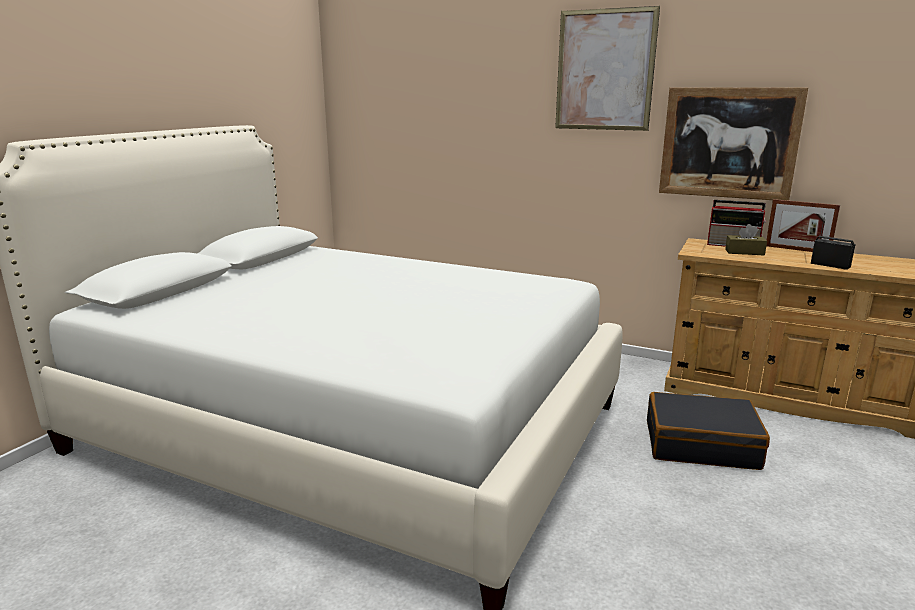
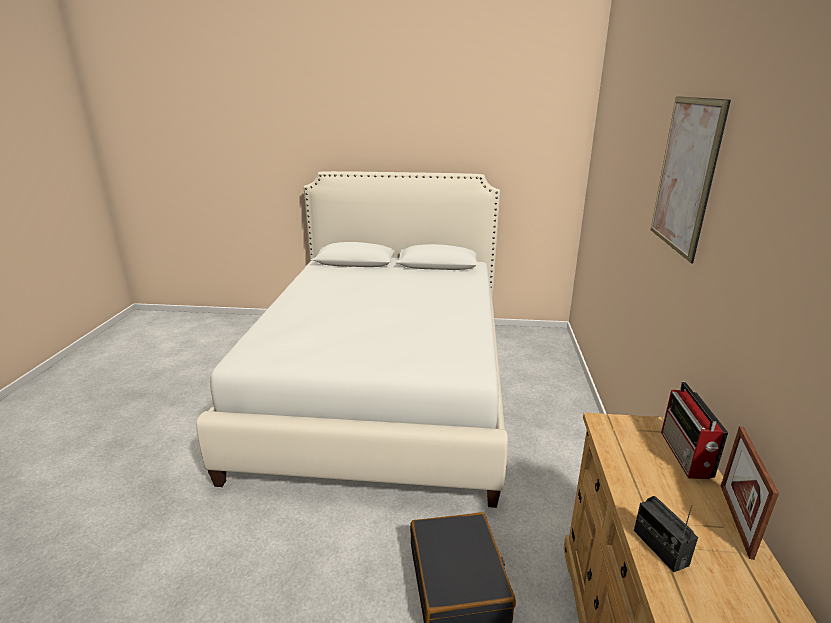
camera: 70 degrees right, 5 degrees up
(728, 143) = (737, 317): picture -> none
(744, 252) = (652, 463): brown tissue box -> none
(830, 265) = (660, 548): radio -> radio turned 135 degrees clockwise

